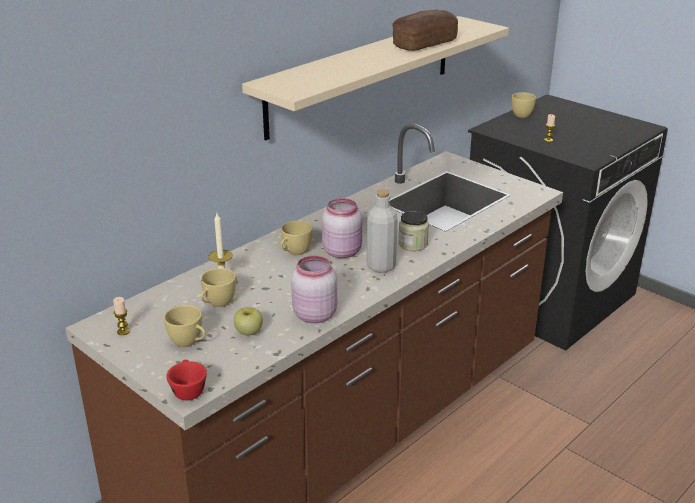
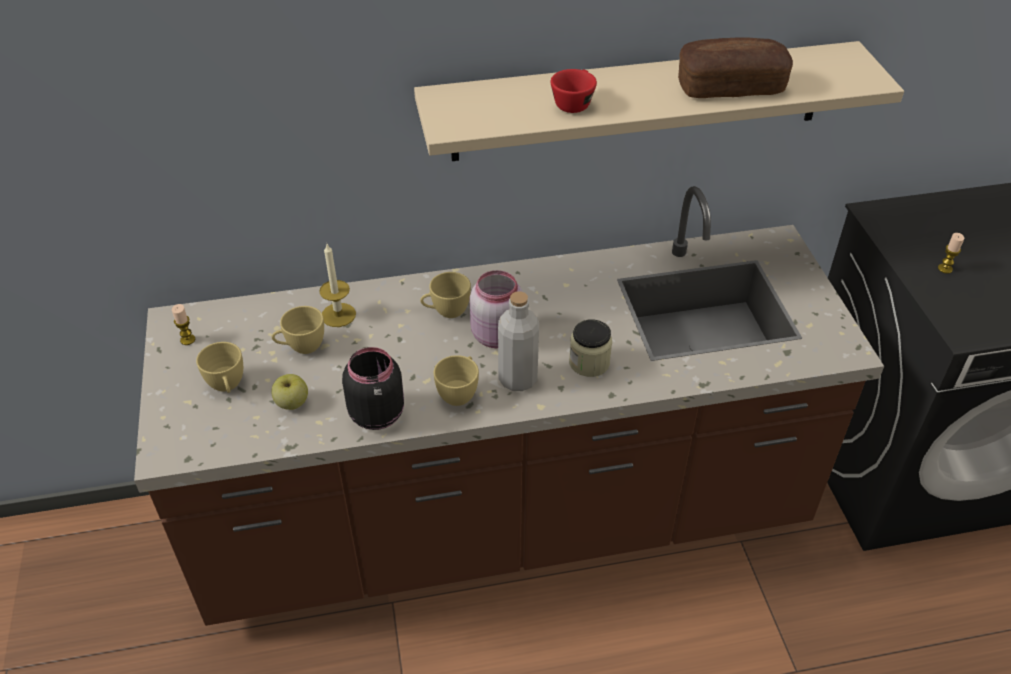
camera: 35 degrees right, 15 degrees up
(187, 389) = (169, 447): red cup -> red cup (573, 102)
(314, 314) = (377, 413): pink jar -> black jar
(520, 114) = (956, 203): yellow cup -> yellow cup (459, 393)

